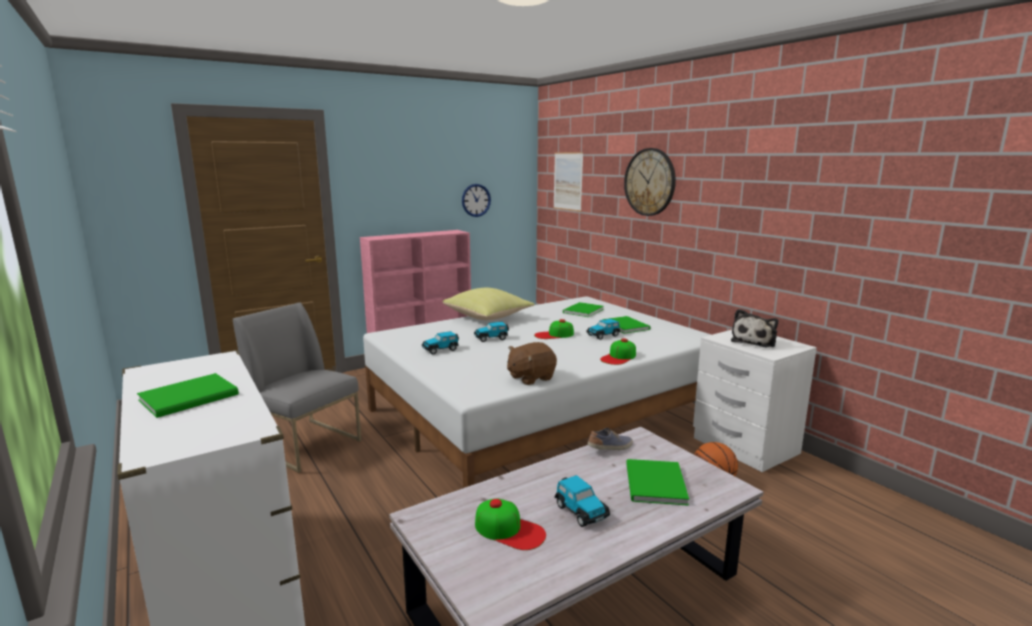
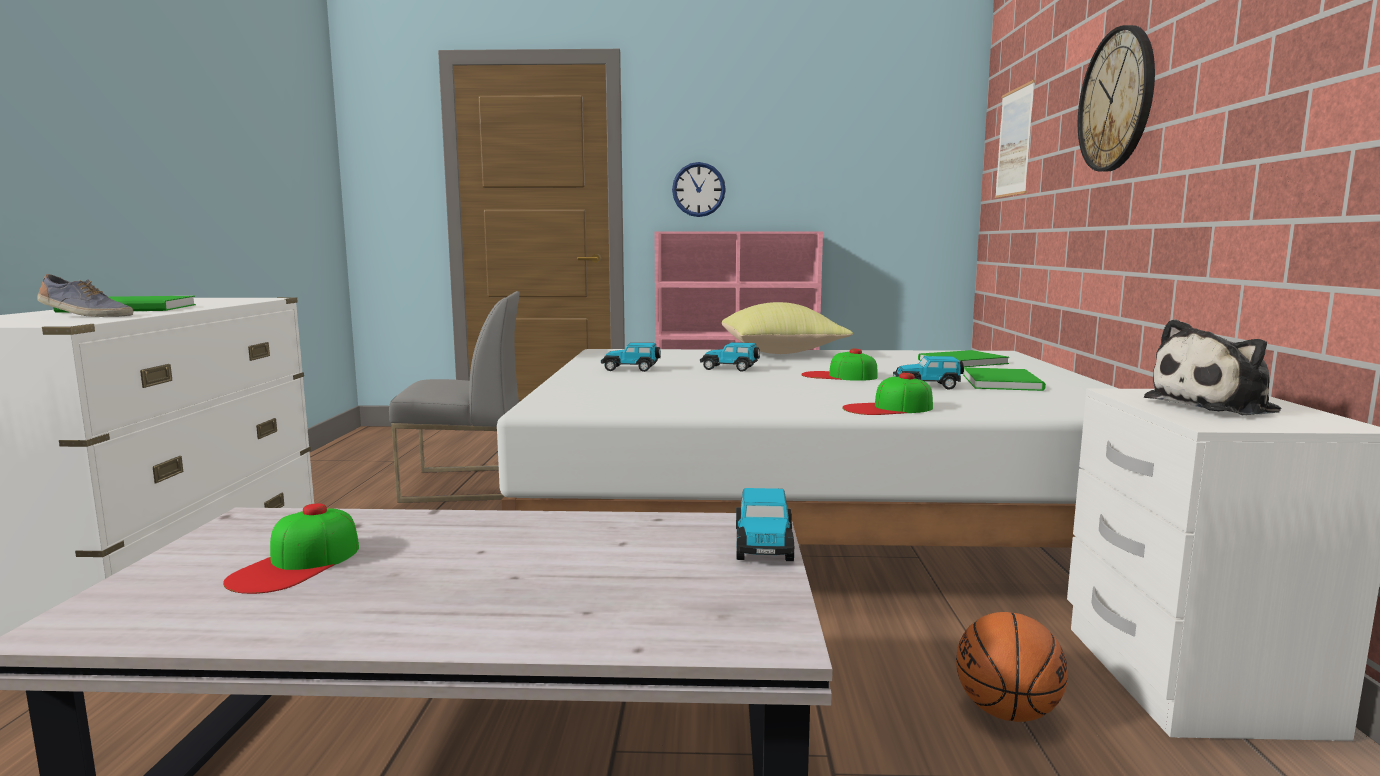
camera: 35 degrees right, 5 degrees down
(307, 444) = (466, 485): grey chair -> grey chair turned 105 degrees clockwise
(476, 200) = (856, 185): wall clock -> wall clock (698, 189)
(509, 530) = (297, 564): cap -> cap turned 45 degrees clockwise
(530, 377) = (675, 405): brown plush toy -> none
(580, 511) = (433, 577): toy car -> toy car (763, 546)
(610, 448) = (667, 524): shoe -> shoe (85, 316)
(653, 485) = (625, 586): green book -> none

